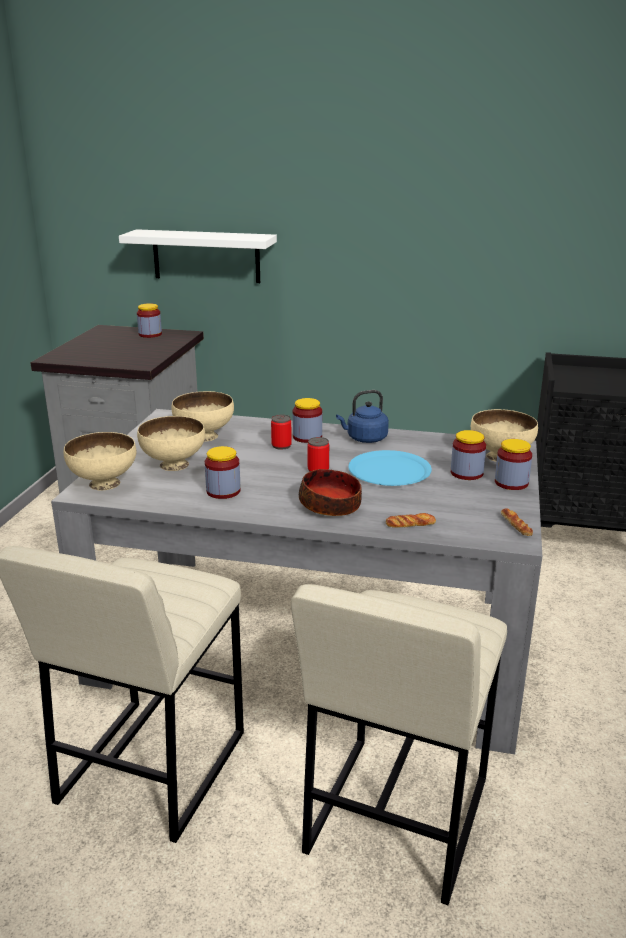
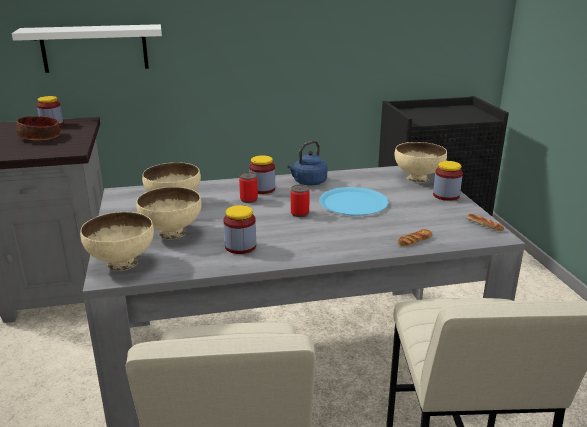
camera: 25 degrees left, 0 degrees up
(330, 506) = (341, 240): bowl -> bowl (40, 137)
(466, 473) = (409, 194): jar -> none

